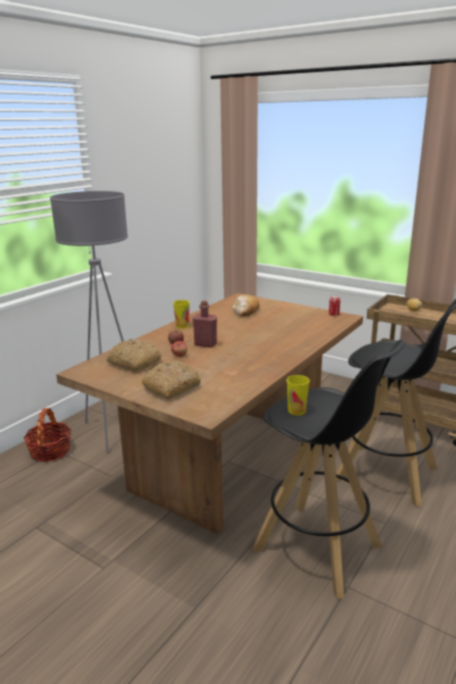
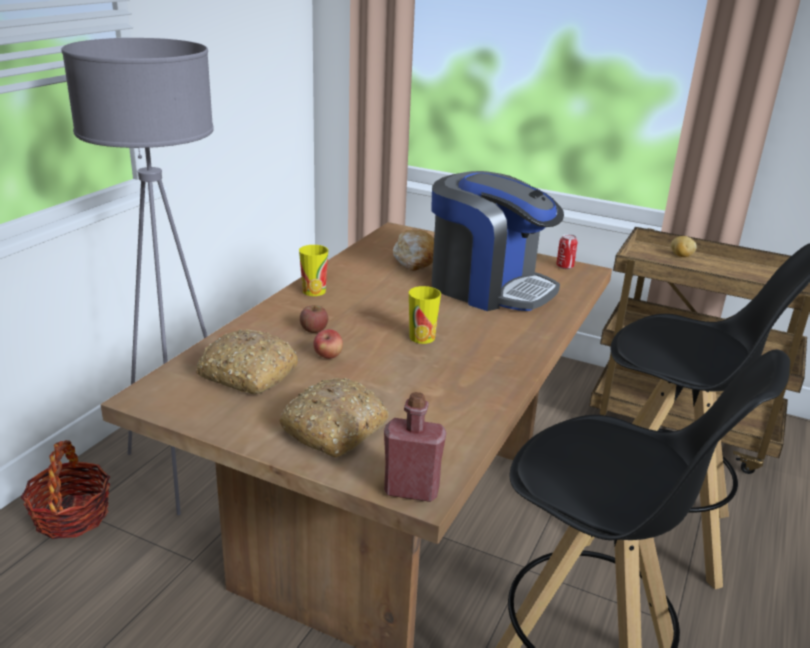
camera: 10 degrees left, 5 degrees up
(205, 344) = (367, 330): red bottle -> red bottle (411, 490)
(283, 325) = (488, 287): none -> coffee machine
(296, 410) = (571, 470): cup -> cup (422, 337)

